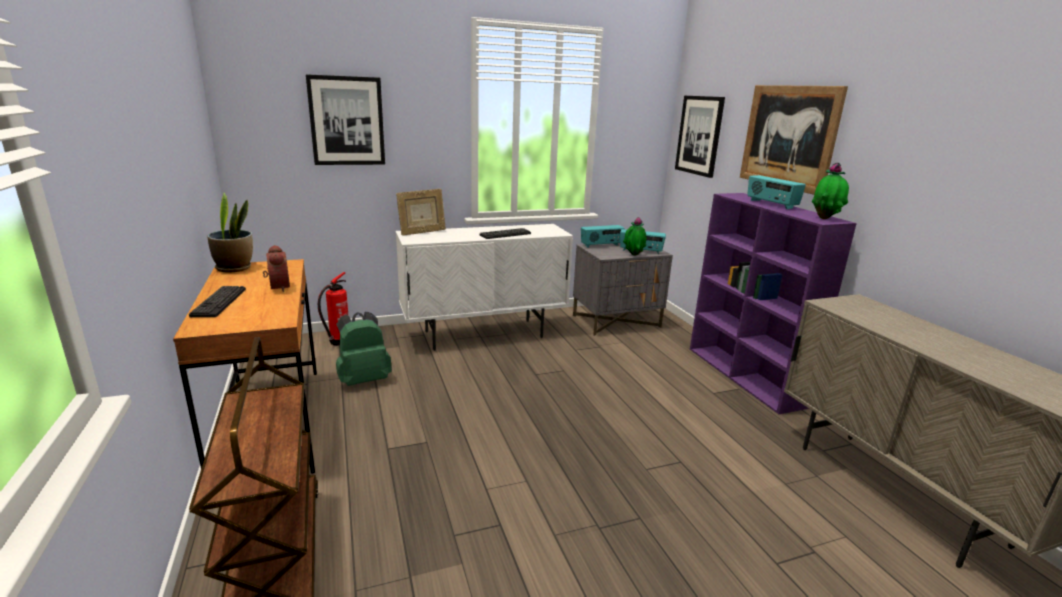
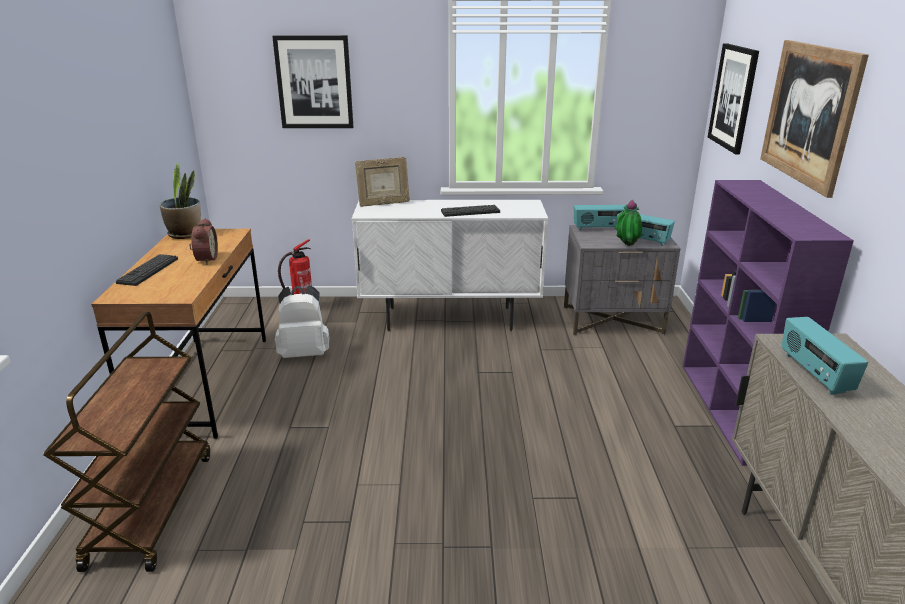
camera: 20 degrees right, 5 degrees up
(364, 380) = (304, 353): green backpack -> white backpack
(771, 204) = (770, 202): radio -> radio (814, 373)
(825, 218) = (815, 230): potted plant -> none

